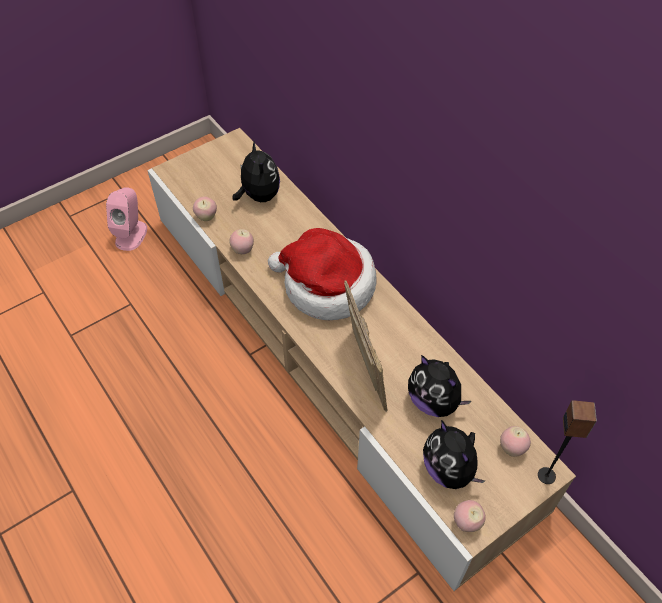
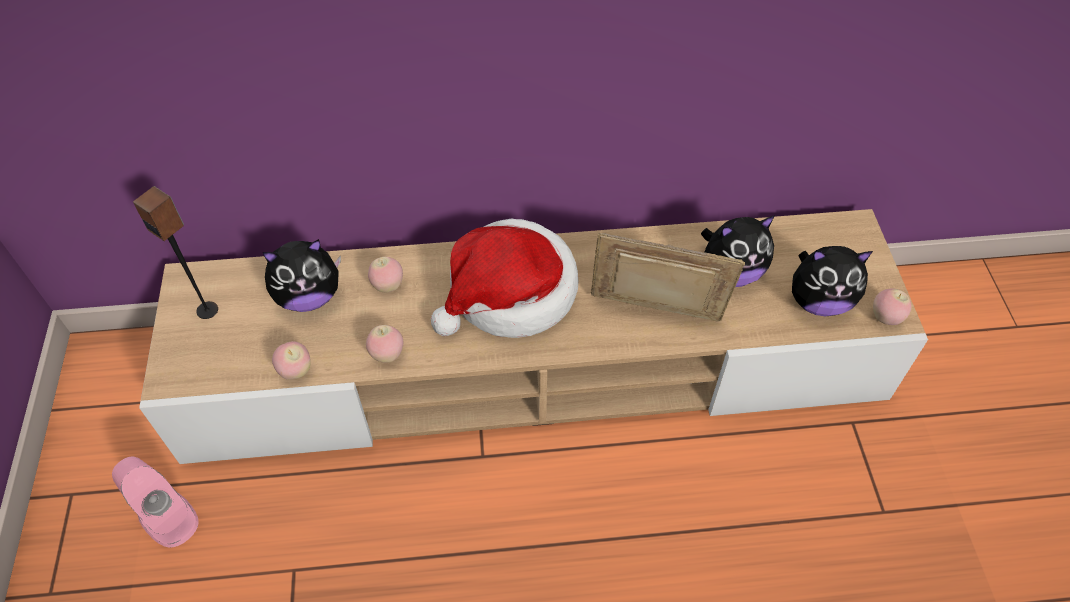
camera: 60 degrees left, 0 degrees up
(258, 196) = (309, 297): plush toy -> plush toy turned 150 degrees clockwise
(512, 448) = (819, 239): apple -> apple (388, 286)
(547, 475) = (862, 229): speaker -> speaker (207, 310)

